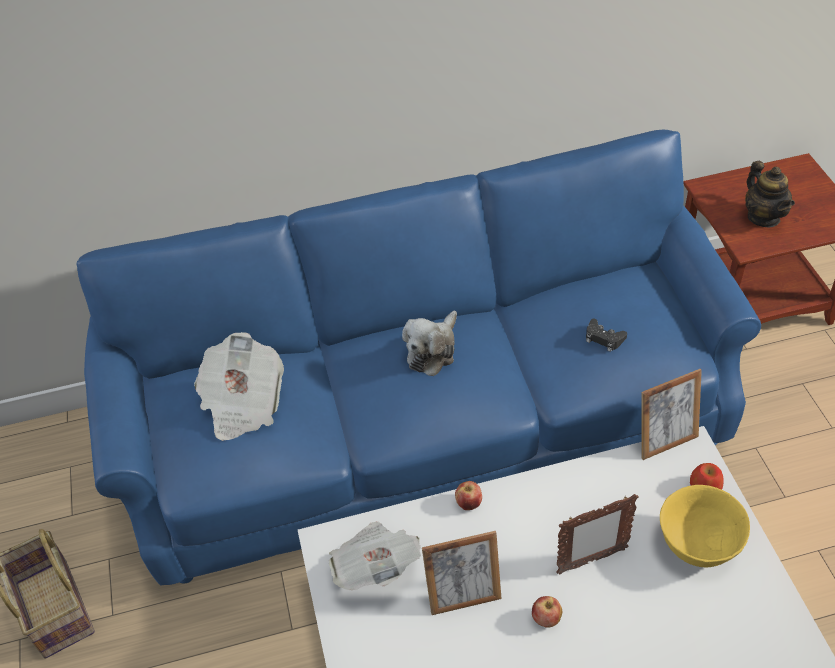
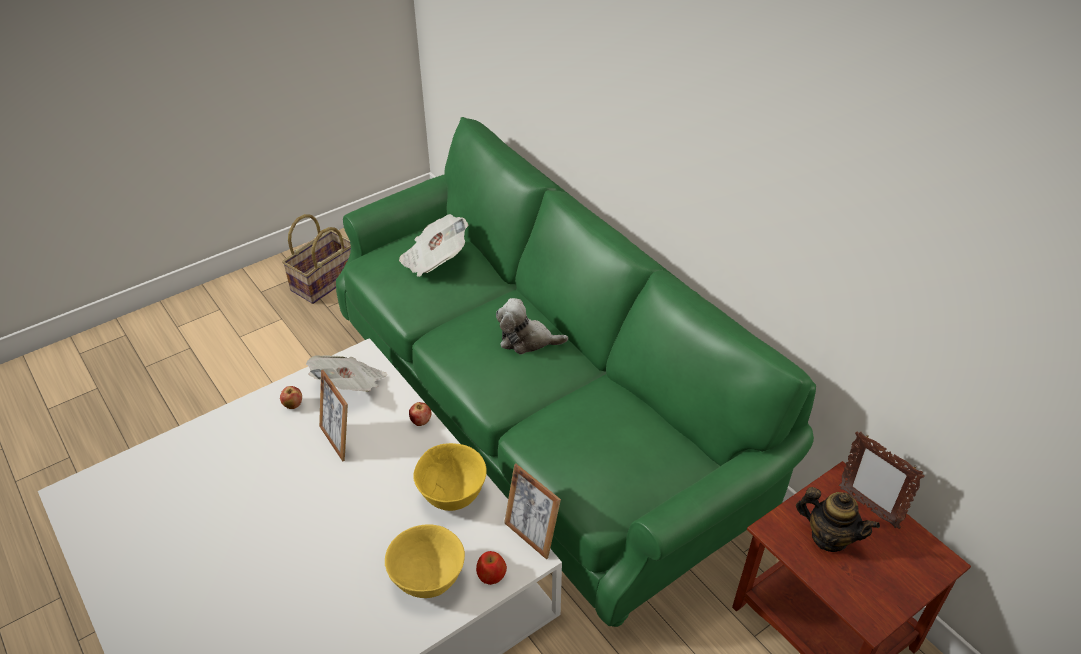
camera: 65 degrees right, 5 degrees down
(425, 426) = (541, 414): blue sofa -> green sofa
(546, 619) = (332, 492): apple -> apple (293, 405)
(589, 497) = (452, 494): none -> yellow bowl
(591, 561) = (391, 509): picture frame -> picture frame (867, 507)
(604, 338) = (589, 440): black game controller -> none
(763, 217) = (829, 537): teapot -> teapot turned 105 degrees counterclockwise

